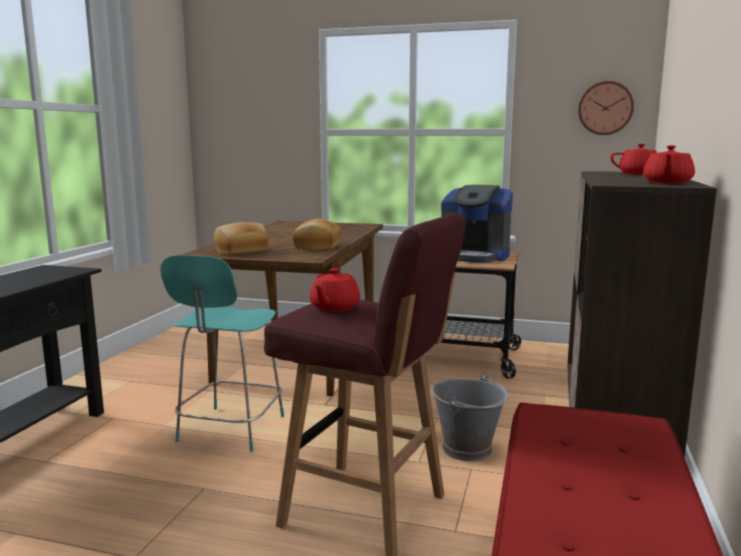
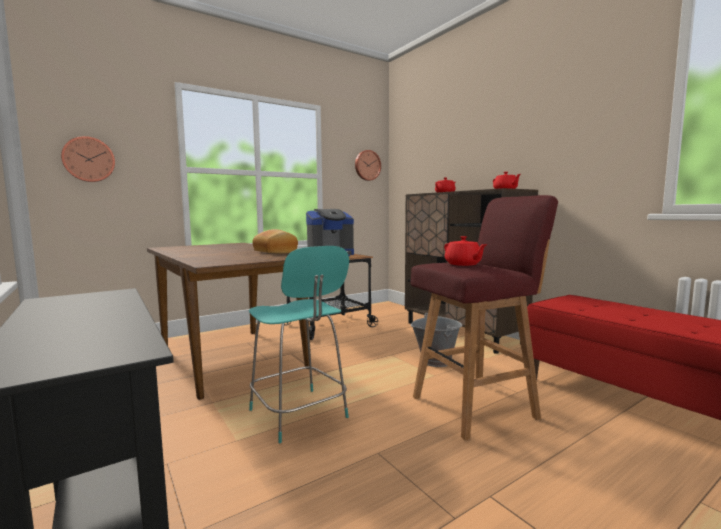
camera: 50 degrees left, 5 degrees down
(241, 127) = (89, 159): none -> wall clock
(242, 251) = (236, 259): bread -> none

